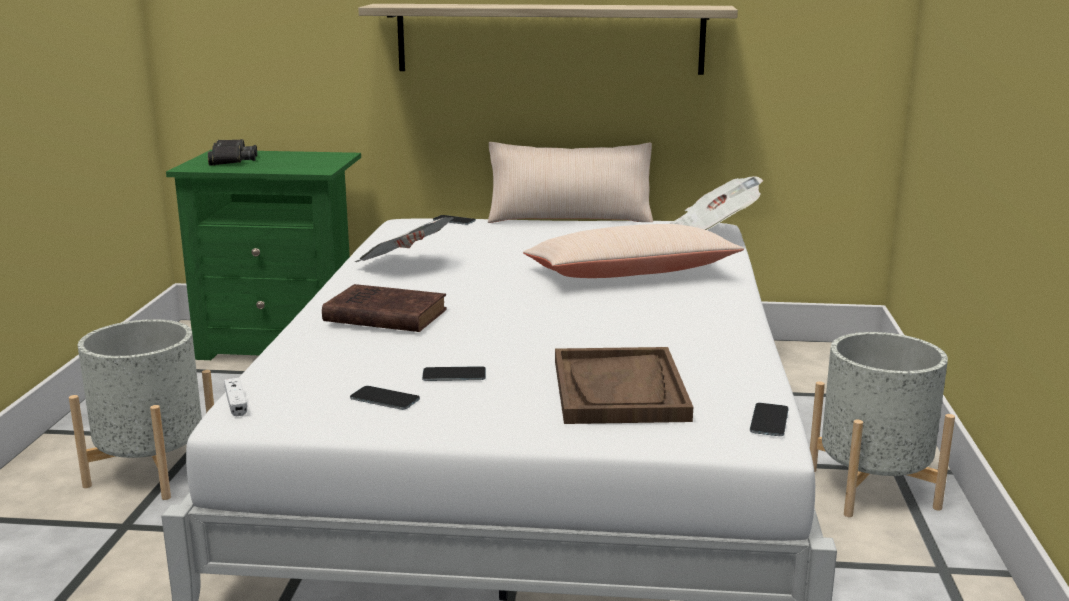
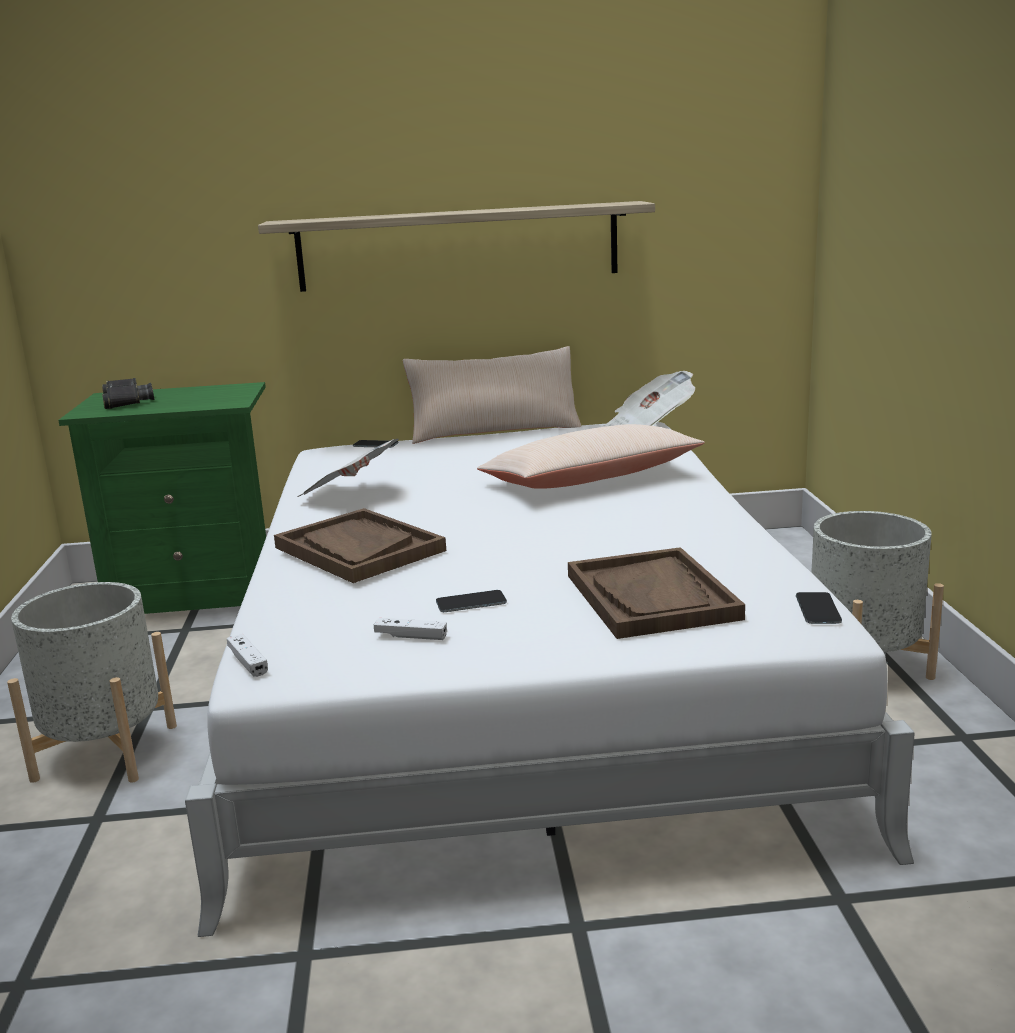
camera: 10 degrees left, 0 degrees up
(382, 315) = (359, 549): brown book -> brown tray
(384, 398) = (411, 636): phone -> white game controller

